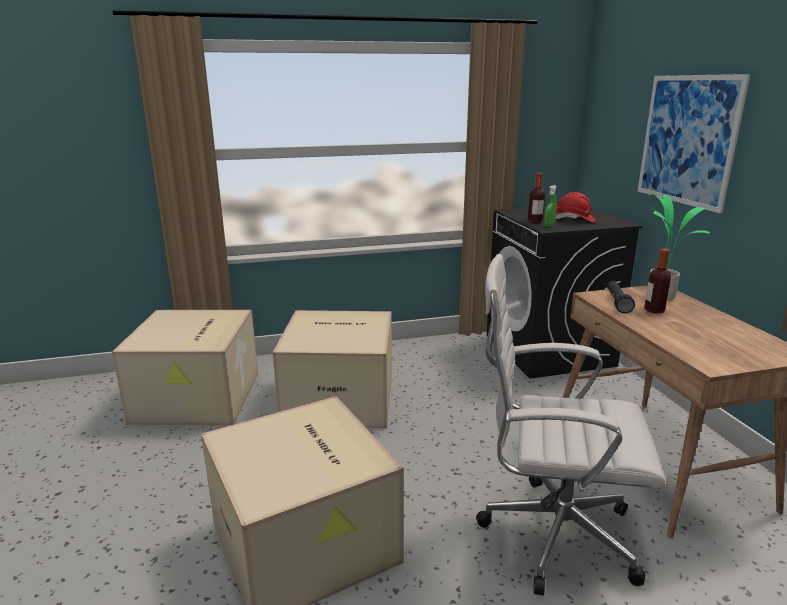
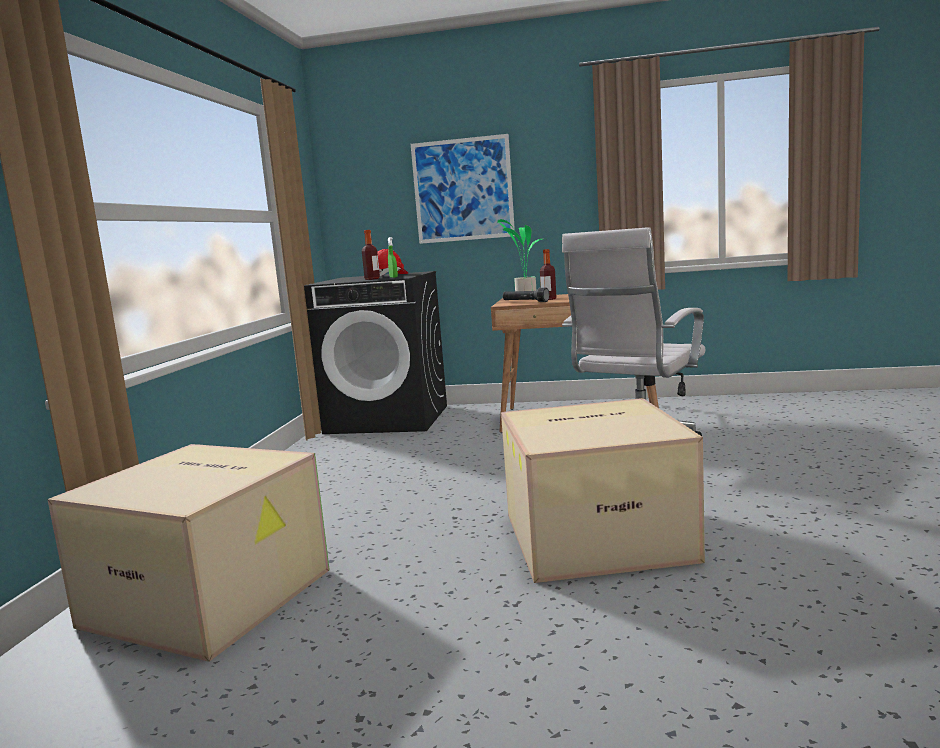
camera: 65 degrees left, 10 degrees down
(341, 398) = (351, 505): cardboard box -> none

